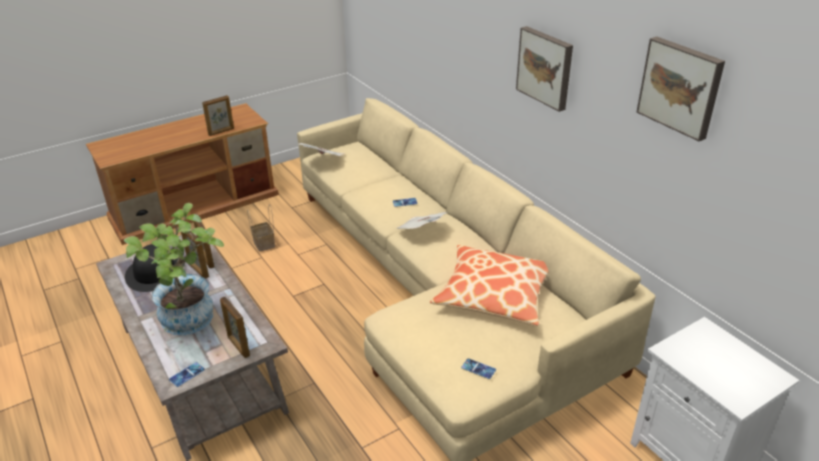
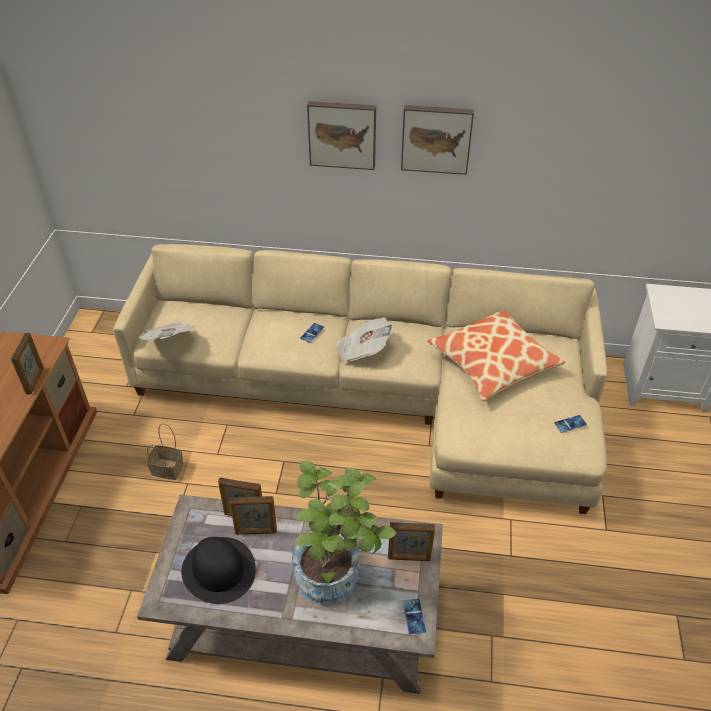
camera: 50 degrees left, 10 degrees up
(681, 87) = (609, 115): picture -> picture (342, 134)

